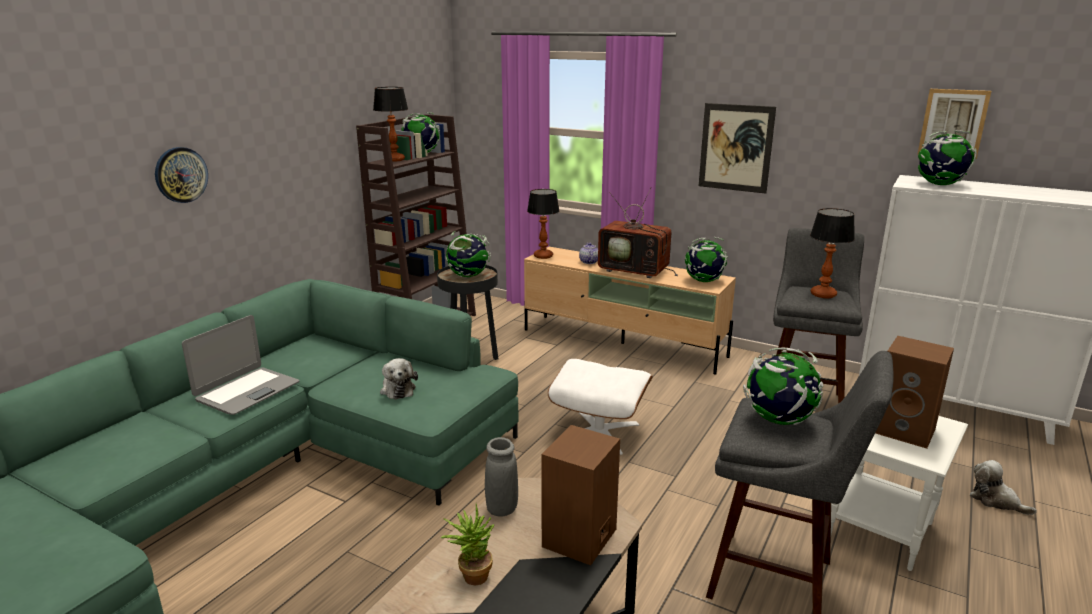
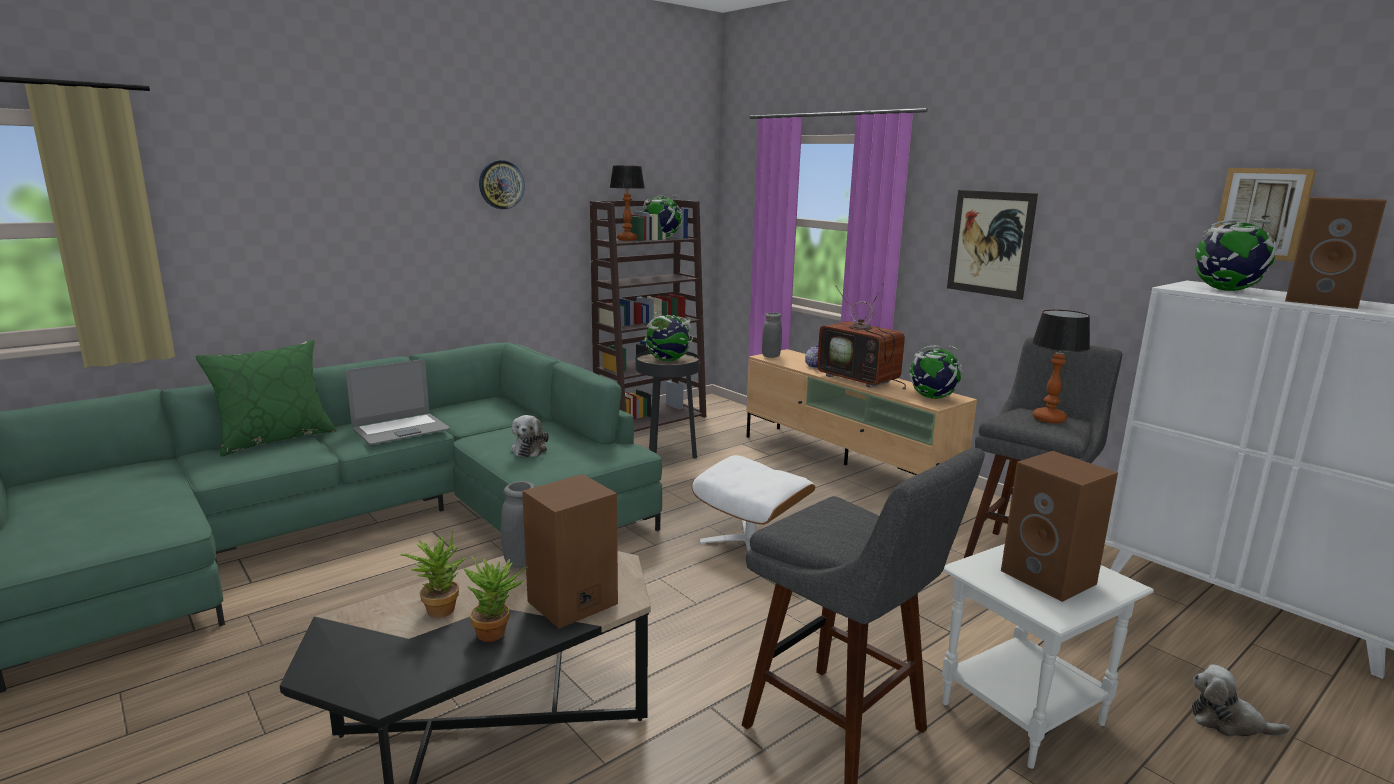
camera: 20 degrees right, 5 degrees down
(115, 428) = (275, 439): none -> green pillow
(181, 175) = (394, 225): wall clock -> wall clock (501, 184)
(543, 256) = (771, 356): table lamp -> grey vase
(544, 584) = (497, 633): none -> potted plant
(778, 420) = (843, 520): globe -> none
(996, 500) = (1228, 722): plush toy -> plush toy turned 45 degrees counterclockwise
(1008, 190) = (1324, 302): none -> brown speaker

